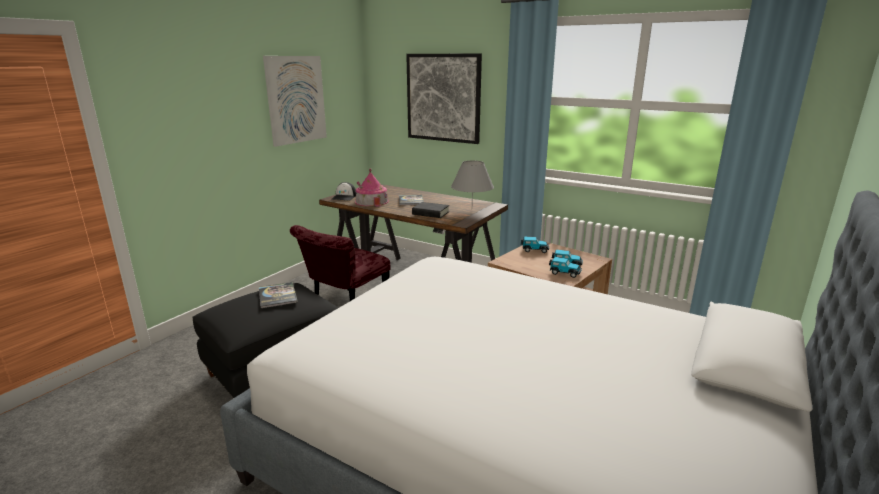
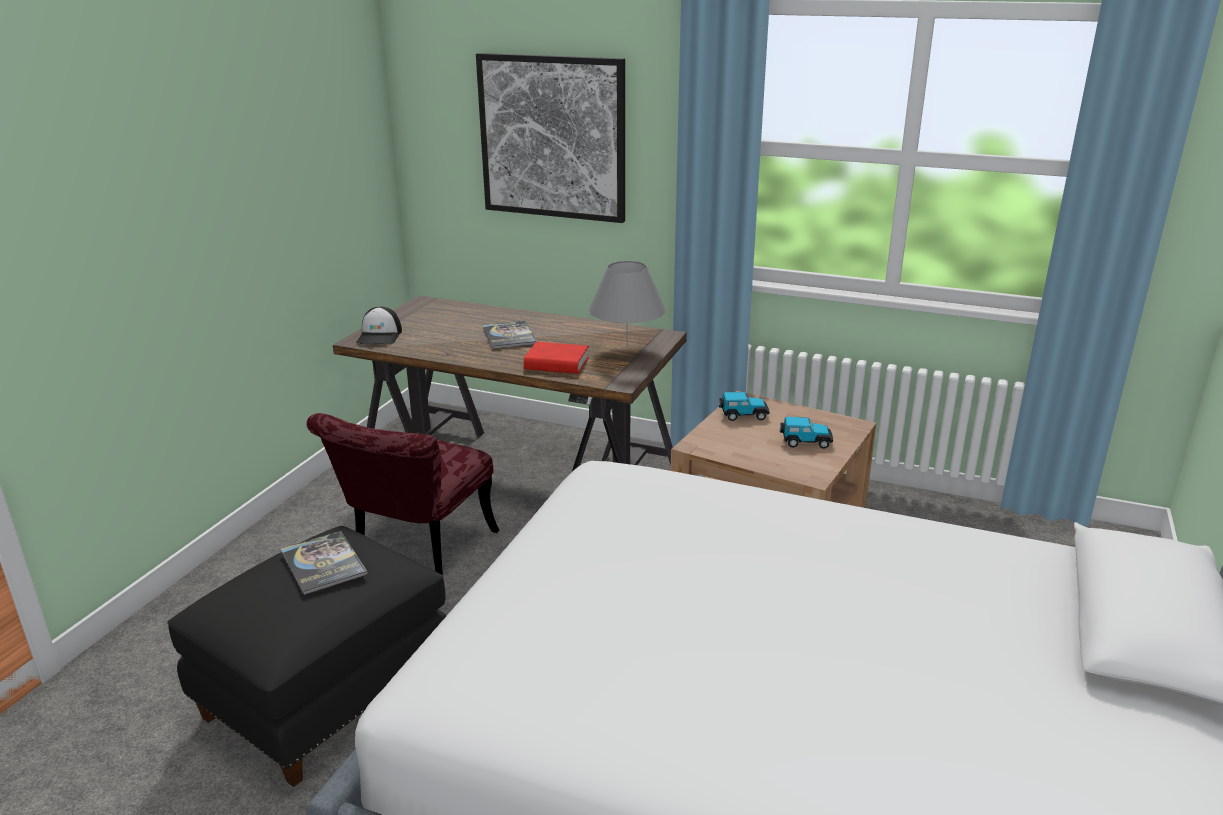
camera: 10 degrees left, 5 degrees up
(296, 100) = (276, 159): picture -> none
(371, 201) = (436, 343): toy house -> none
(430, 213) = (556, 364): black book -> red book
(564, 273) = (806, 460): toy car -> none

